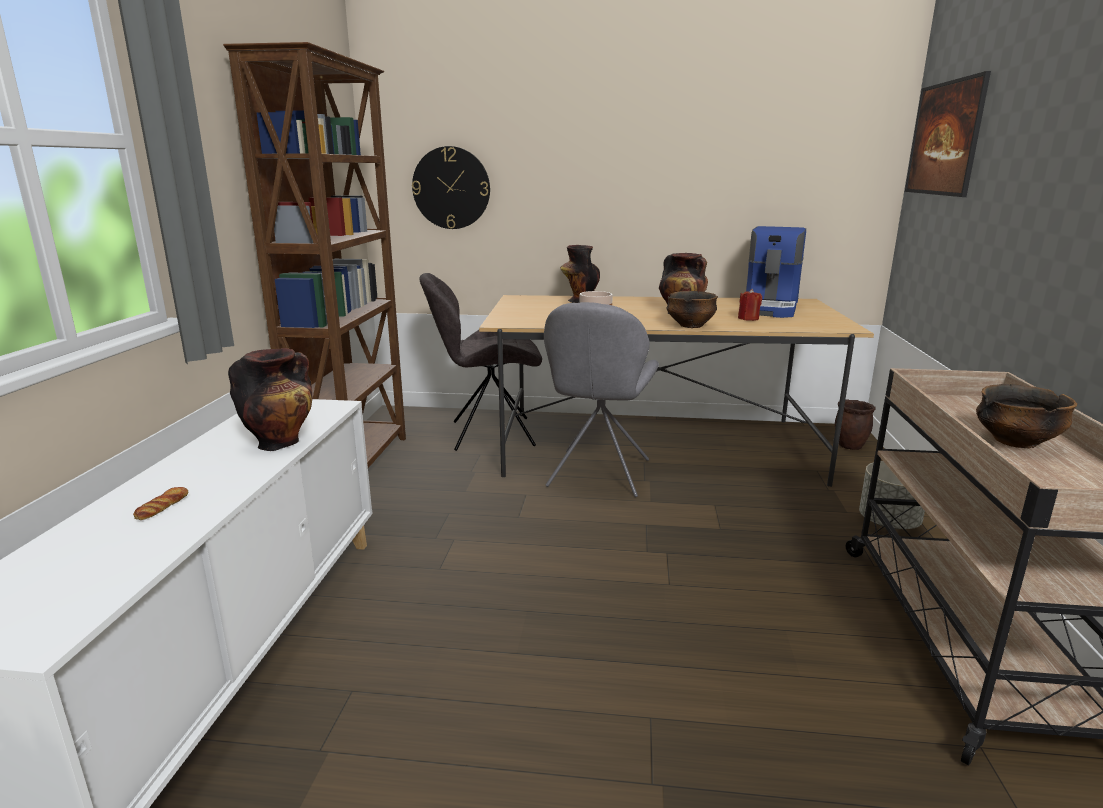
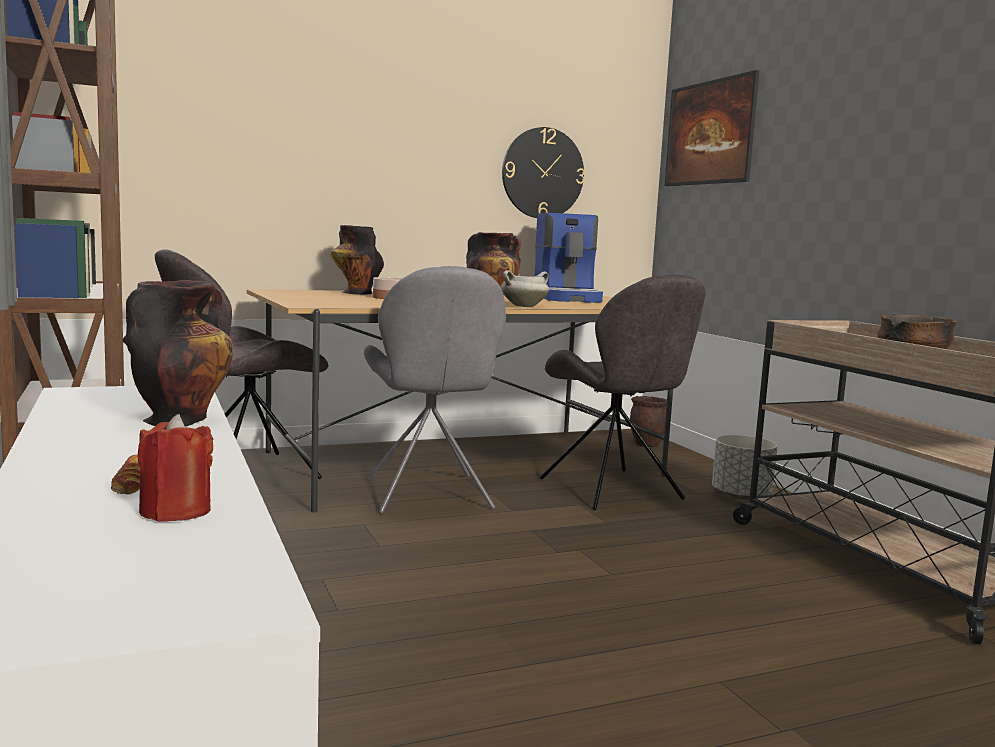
camera: 30 degrees left, 10 degrees down
(451, 188) = (169, 147): wall clock -> wall clock (542, 173)
(690, 326) = (524, 306): bowl -> white cooking pot
(748, 318) = (565, 303): red candle -> red candle (175, 511)
(761, 495) = (613, 491): none -> grey chair

